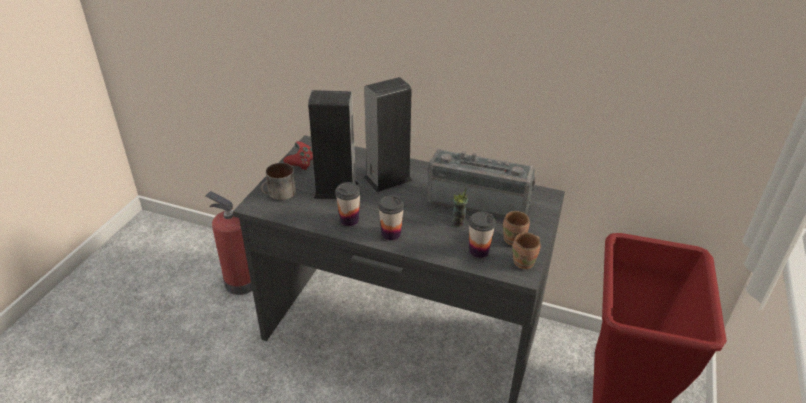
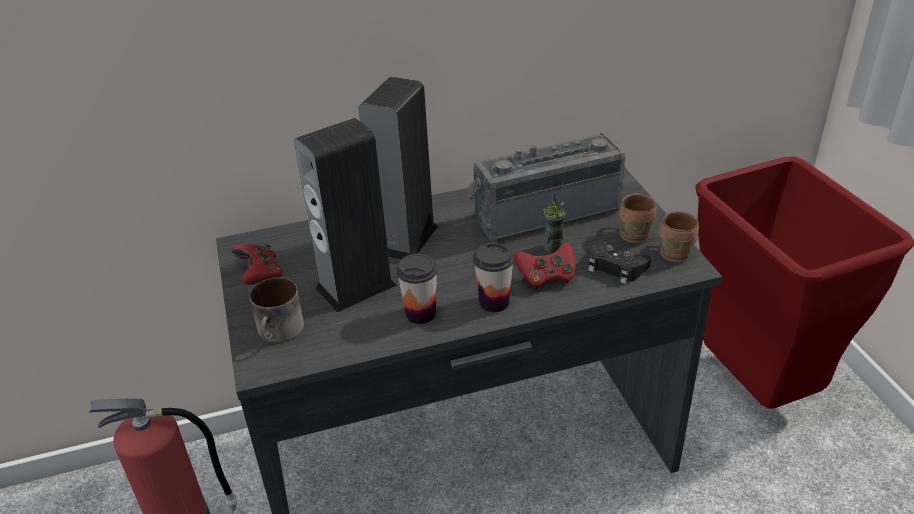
camera: 35 degrees left, 0 degrees up
(434, 236) = (546, 277): none -> red game controller
(479, 251) = (615, 267): cup -> black game controller

